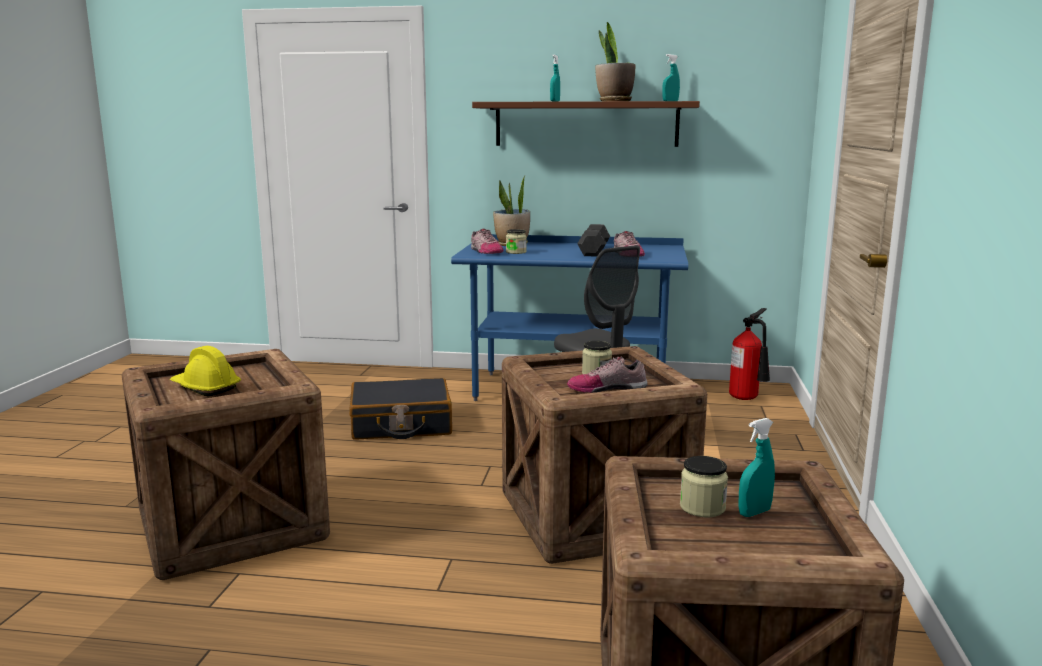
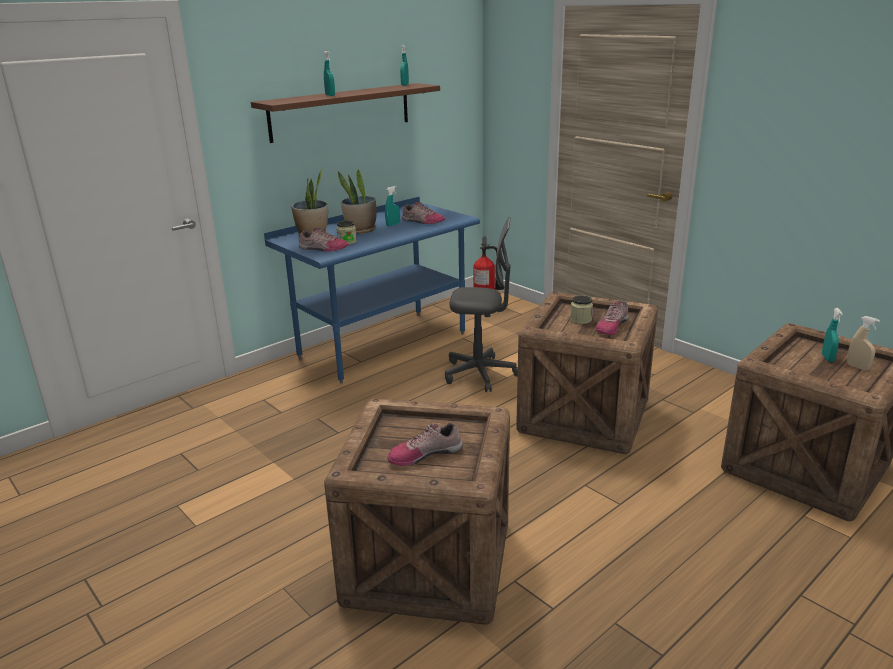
camera: 50 degrees left, 10 degrees up
(205, 387) = (424, 454): yellow hard hat -> shoe
(401, 424) = (339, 428): black suitcase -> none
(594, 251) = (393, 225): grey dumbbell -> turquoise spray bottle
(614, 101) = (372, 90): potted plant -> potted plant (360, 230)
(702, 507) = (813, 366): jar -> none
(763, 539) = (857, 367): none -> beige spray bottle

